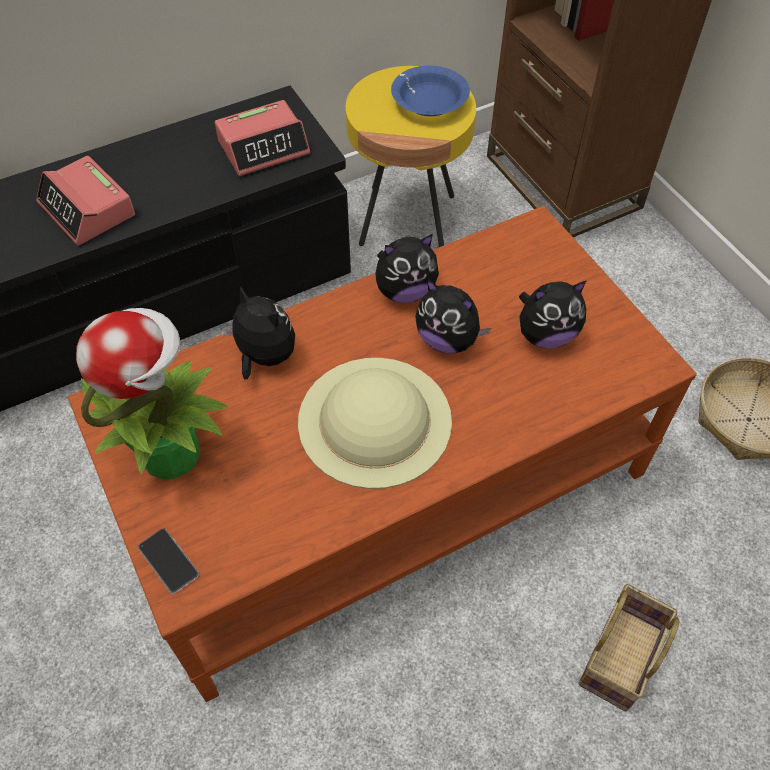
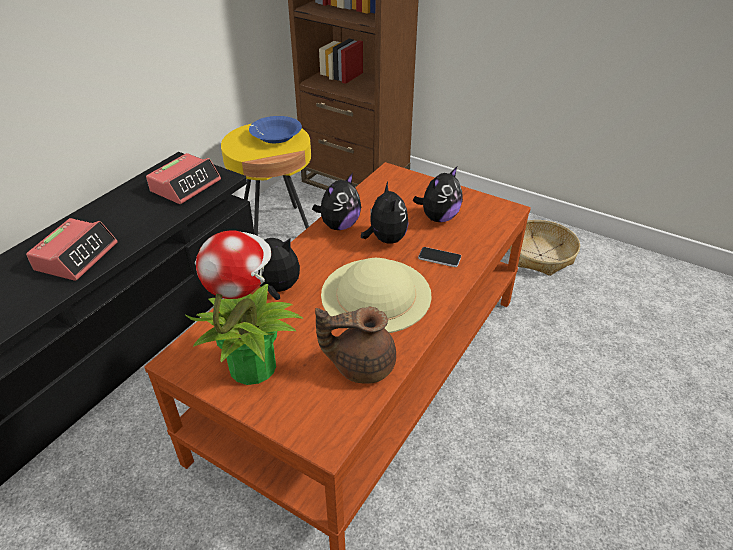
camera: 30 degrees left, 15 degrees down
(87, 210) = (76, 256): alarm clock -> alarm clock turned 90 degrees counterclockwise
(168, 561) = (302, 428): phone -> phone (439, 258)
(286, 513) = (361, 365): none -> brown teapot
(448, 340) = (385, 239): plush toy -> plush toy turned 105 degrees counterclockwise
(619, 654) = (569, 398): basket -> none

